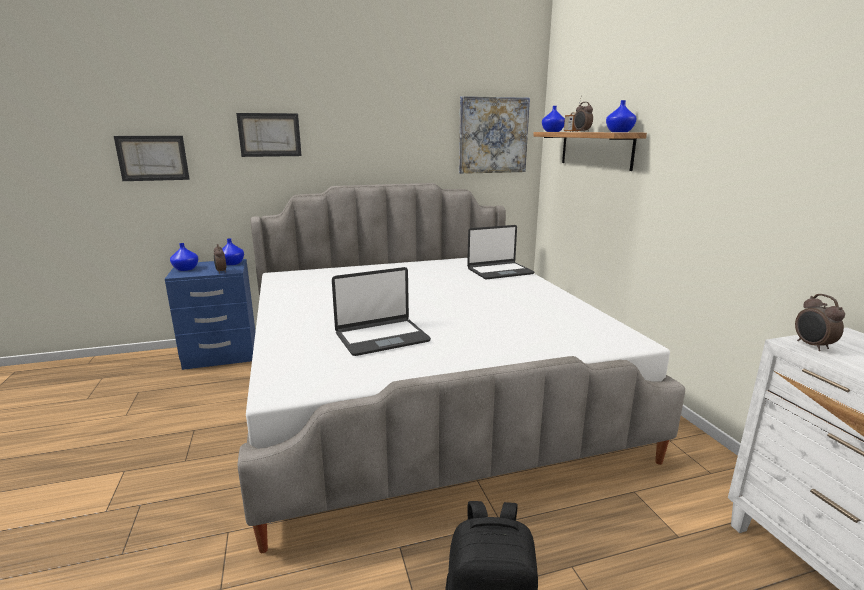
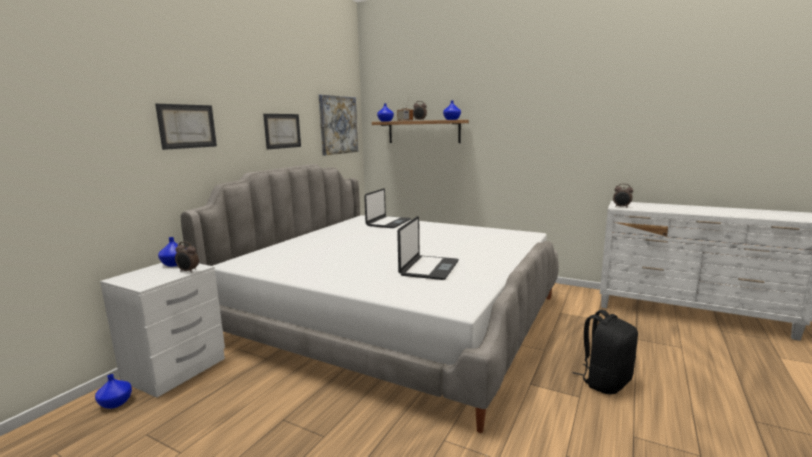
camera: 45 degrees left, 5 degrees down
(153, 158) = (62, 156): picture -> picture (282, 131)
(185, 269) = (134, 280): blue vase -> blue vase (115, 403)
(221, 355) = (176, 370): blue nightstand -> white nightstand

